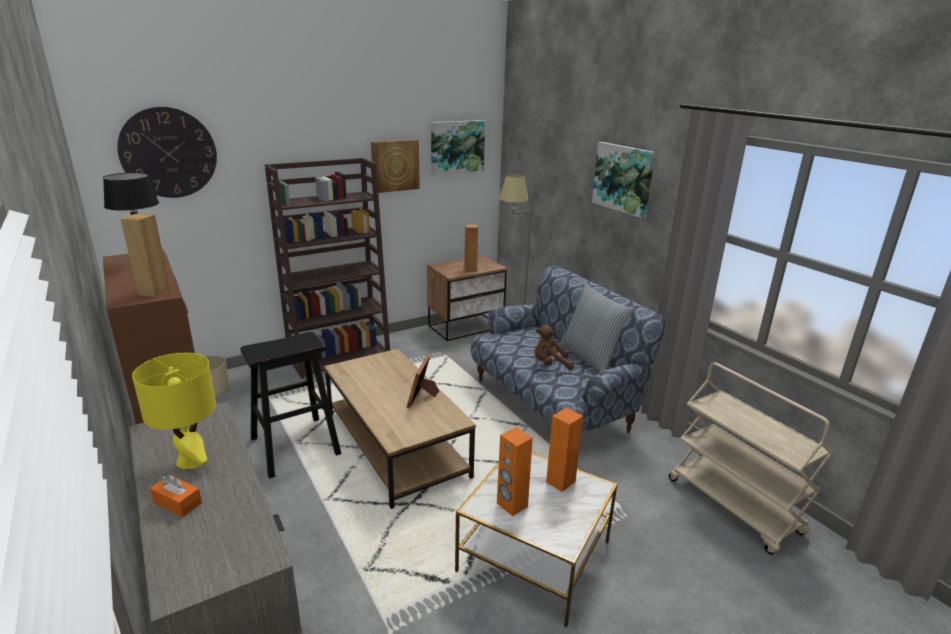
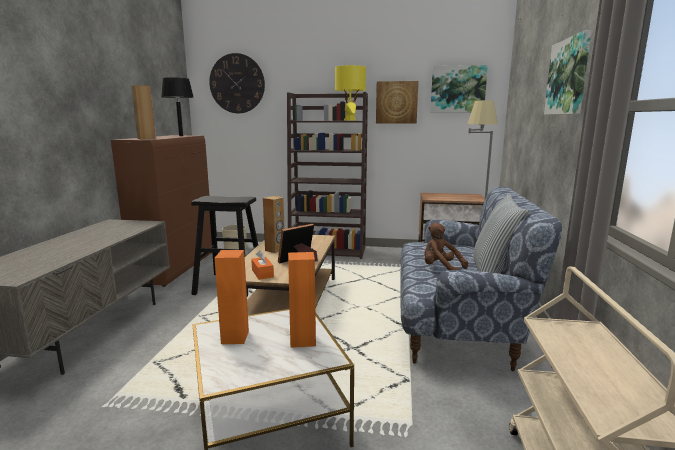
camera: 40 degrees right, 10 degrees down
(177, 503) = (50, 247): orange tissue box -> orange tissue box (262, 273)
(191, 461) = (94, 236): yellow table lamp -> yellow table lamp (350, 120)
(470, 269) = (452, 198): brown speaker -> brown speaker (275, 250)

